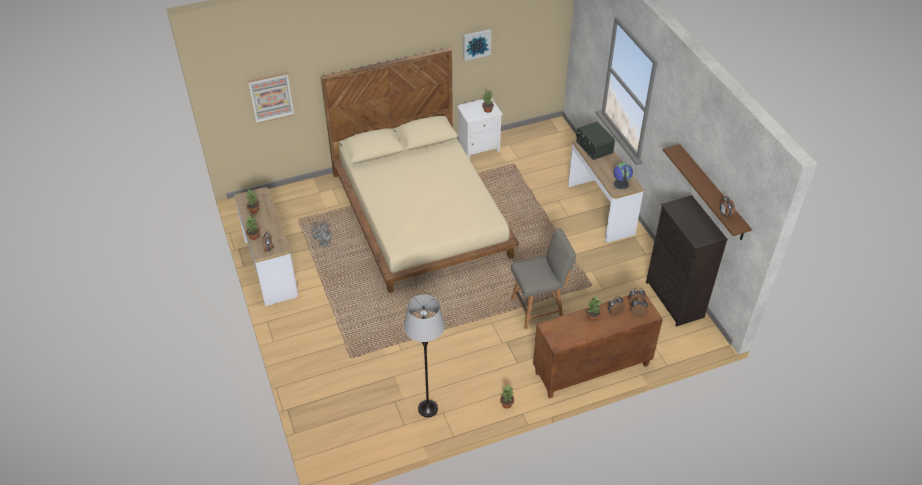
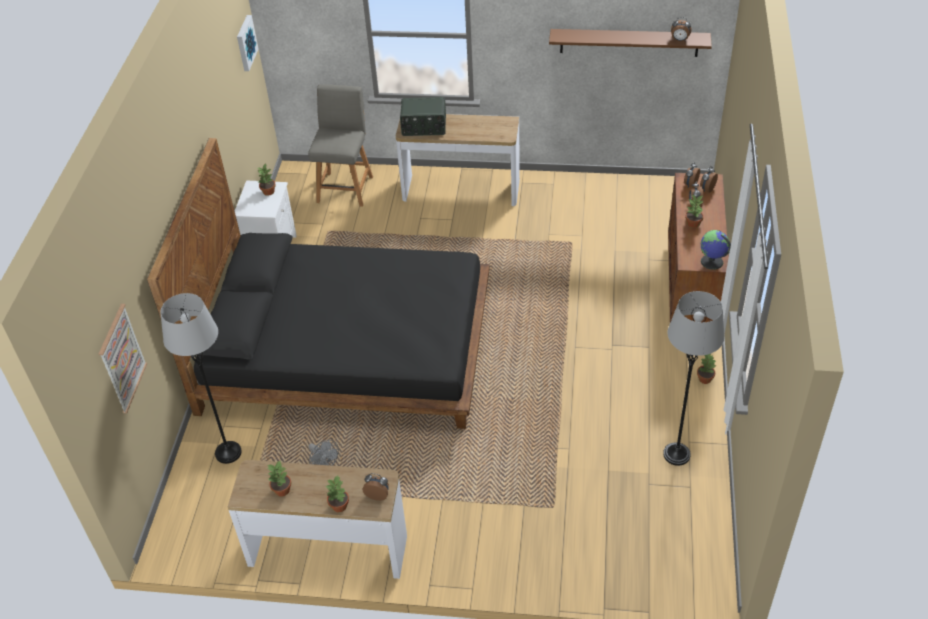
camera: 60 degrees left, 0 degrees up
(315, 199) = (228, 453): none -> grey floor lamp
(422, 214) = (348, 347): beige bed -> black bed
(476, 44) = (219, 116): picture -> picture (245, 43)
(538, 308) = (578, 298): grey chair -> grey chair (345, 188)
(620, 184) = (499, 129): globe -> globe (712, 262)
(674, 300) = (631, 190): black dresser -> none

